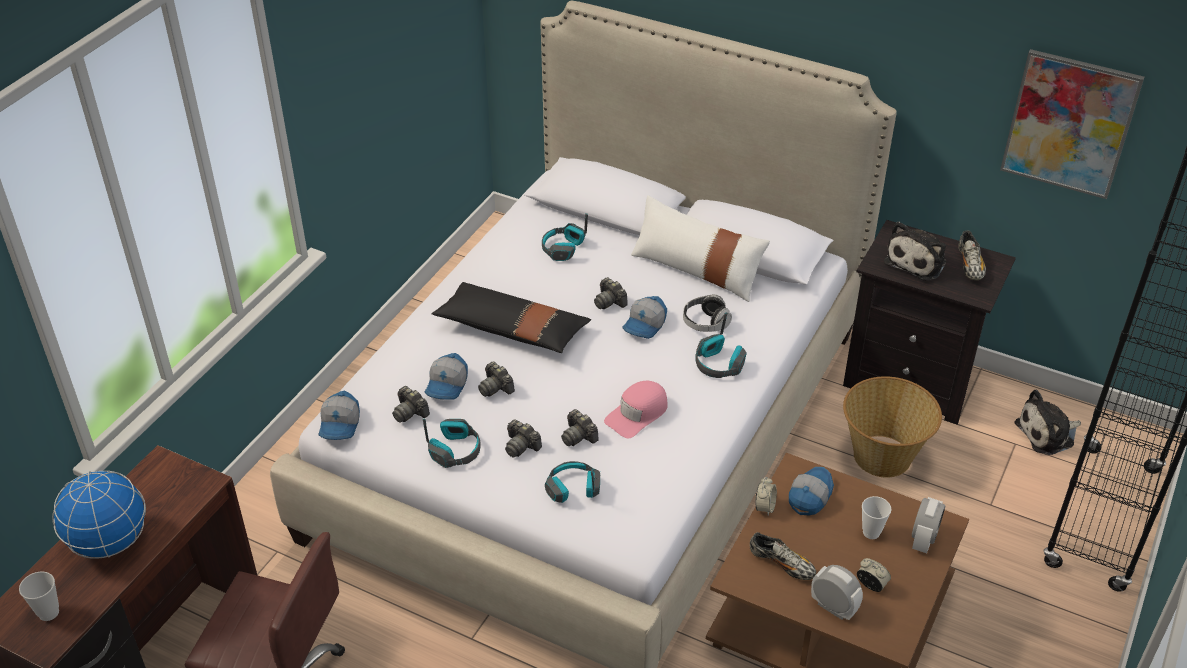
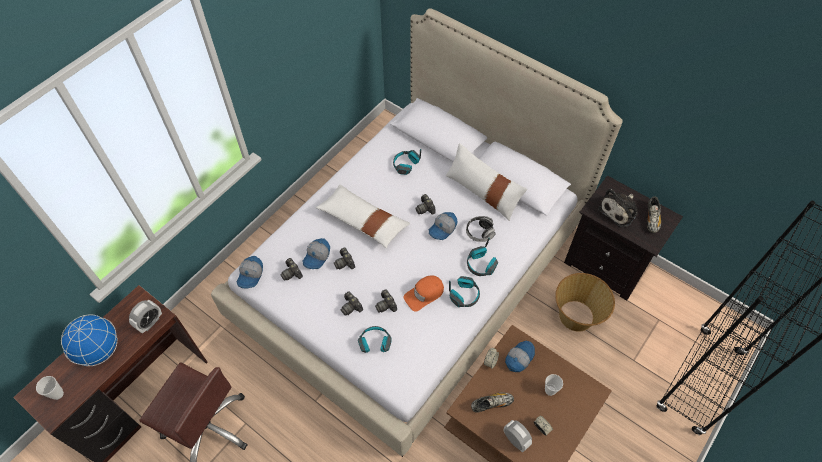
camera: 10 degrees right, 15 degrees up
(455, 450) = (312, 304): headphones -> headphones (464, 295)
(512, 329) = (363, 221): black pillow -> white pillow
(637, 414) = (424, 294): pink cap -> orange cap
(781, 564) = (491, 404): shoe -> shoe turned 60 degrees counterclockwise
(923, 539) = (580, 401): alarm clock -> alarm clock (150, 322)
(1048, 434) = (680, 315): plush toy -> none
(1069, 124) = (735, 154): picture -> none

